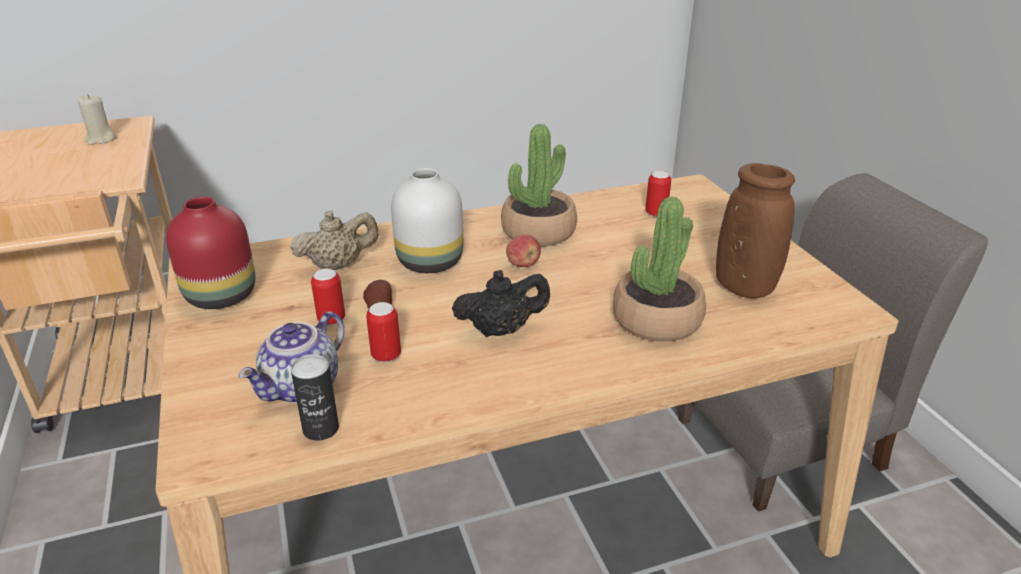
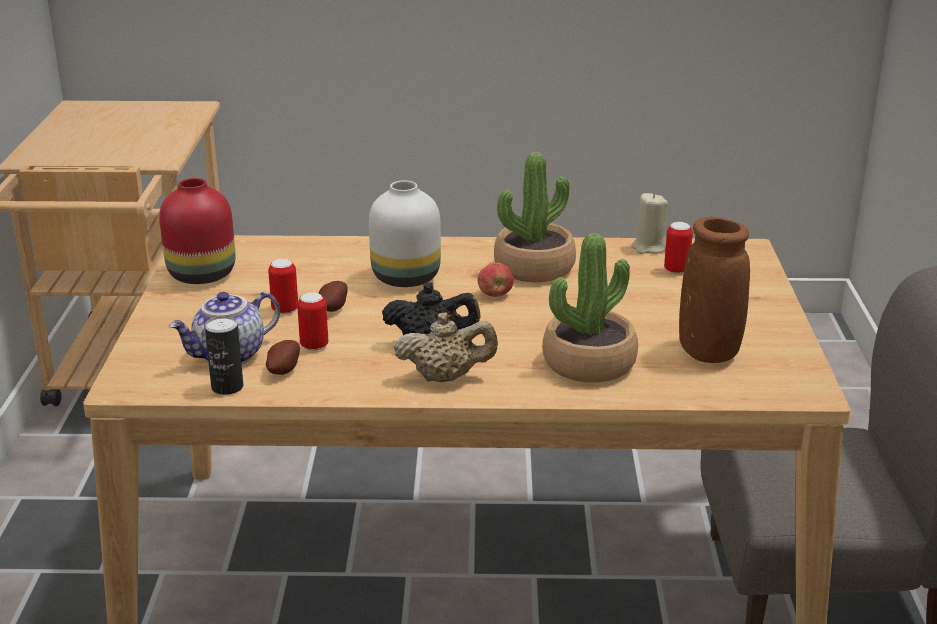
camera: 20 degrees right, 5 degrees down
(101, 139) = (159, 120): beige candle -> beige candle (649, 247)
(338, 265) = (318, 267): beige teapot -> beige teapot (446, 377)
(369, 392) = (282, 370): none -> potato

